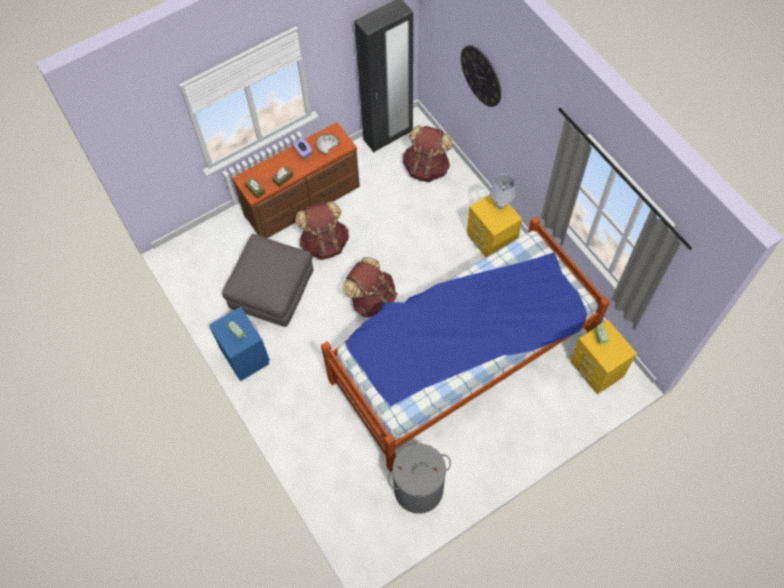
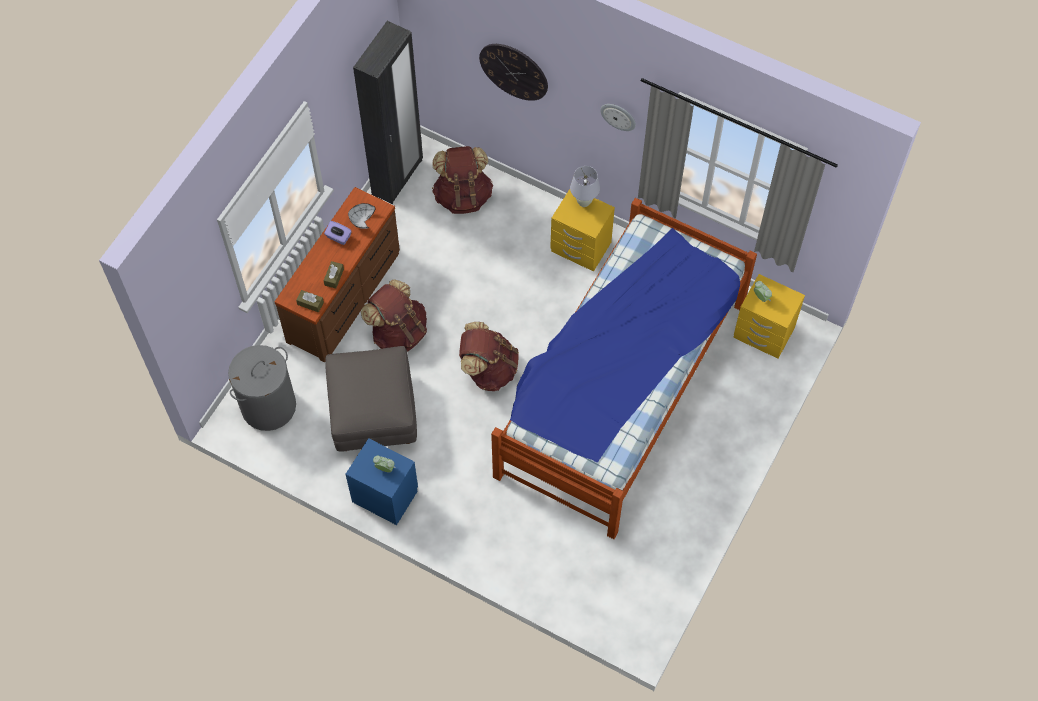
camera: 30 degrees left, 0 degrees up
(418, 489) = (652, 542): grey laundry basket -> grey laundry basket (268, 406)
(543, 141) = (618, 116): none -> wall clock

